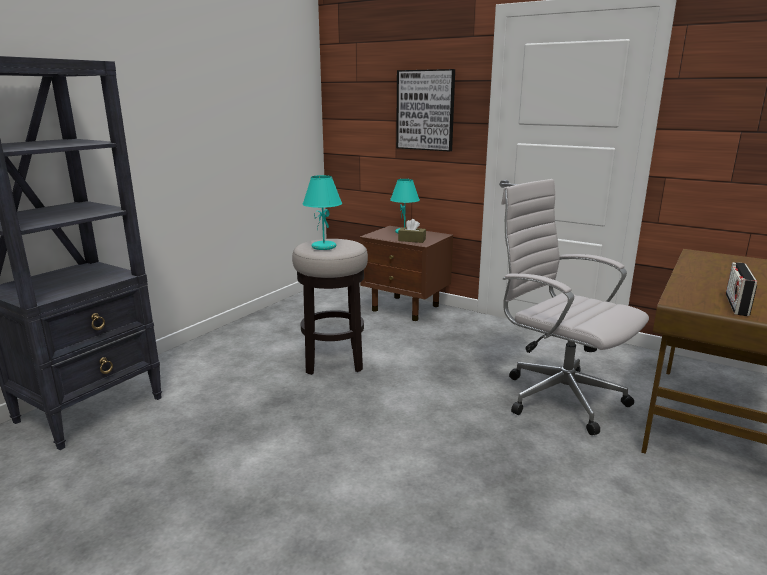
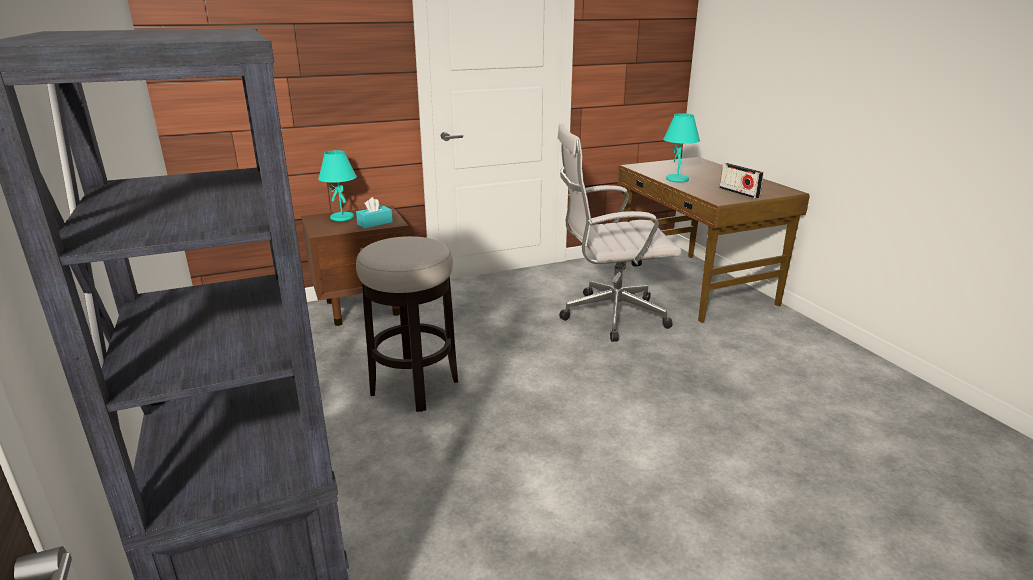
camera: 55 degrees left, 5 degrees up
(324, 247) = (410, 251): turquoise table lamp -> turquoise table lamp (677, 180)
(412, 240) = (375, 223): brown tissue box -> turquoise tissue box
(425, 110) = (332, 61): picture -> none

